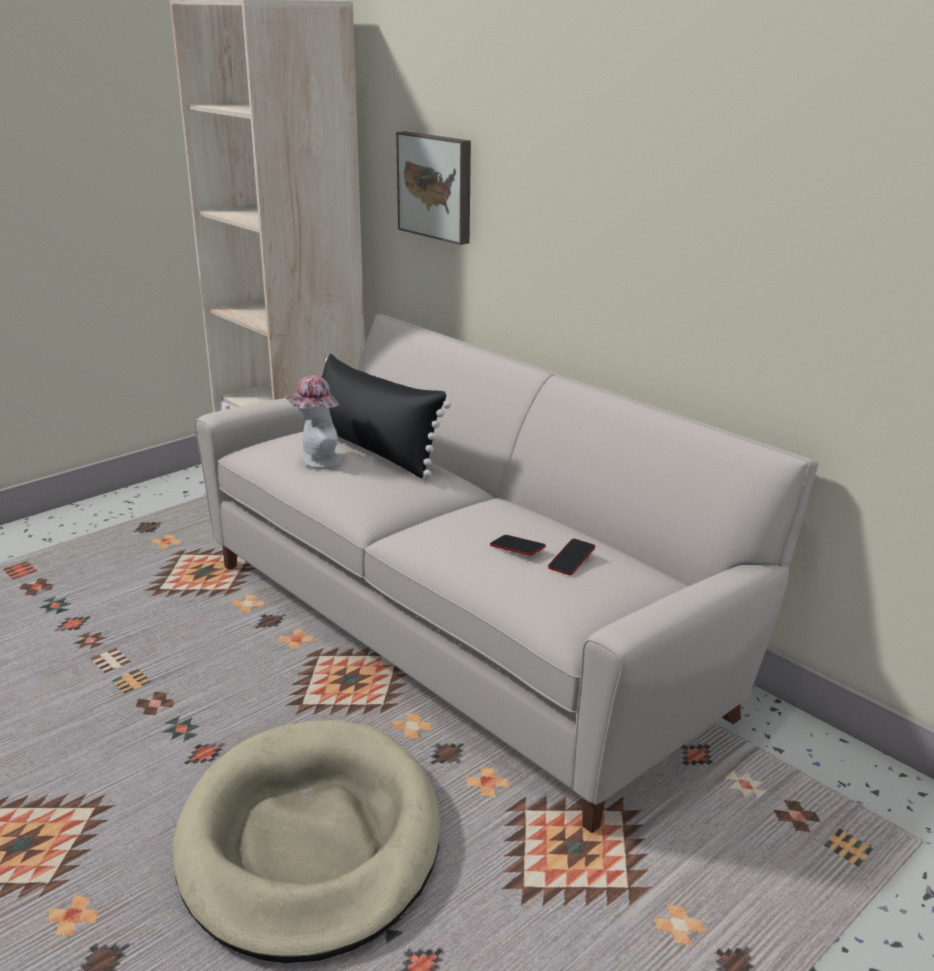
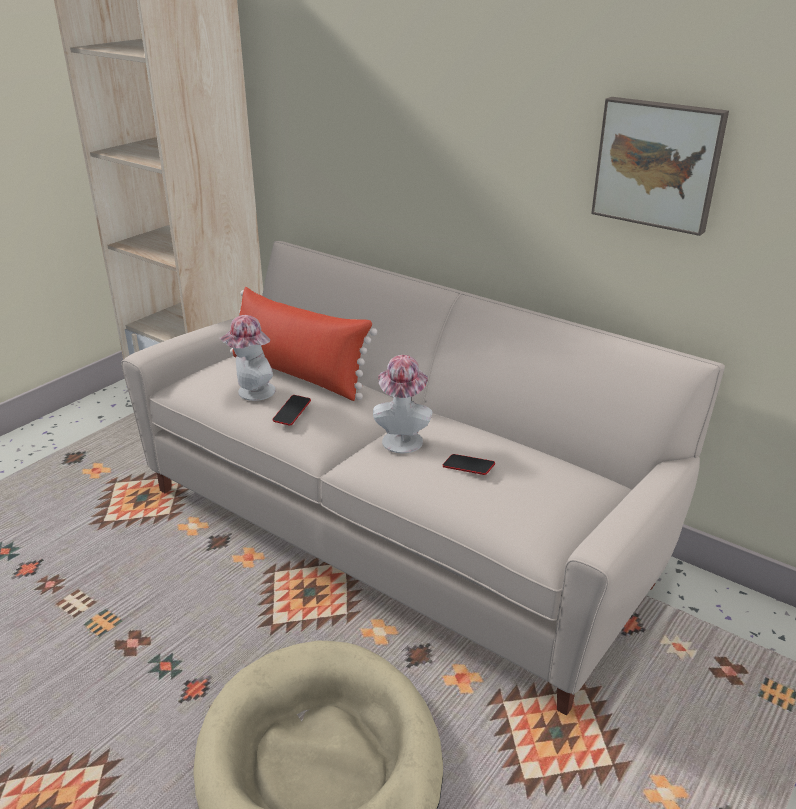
camera: 10 degrees left, 5 degrees up
(373, 449) = (298, 374): black pillow -> red pillow
(437, 186) = (330, 120): picture -> picture (658, 164)
(458, 516) = (402, 438): none -> hat
(571, 560) = (520, 474): phone -> phone (292, 413)

